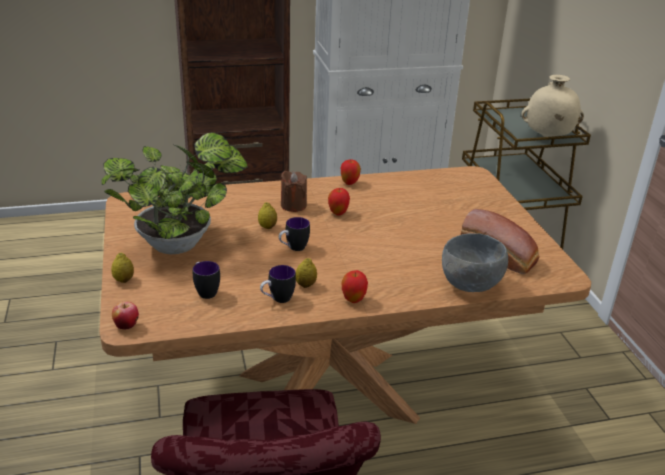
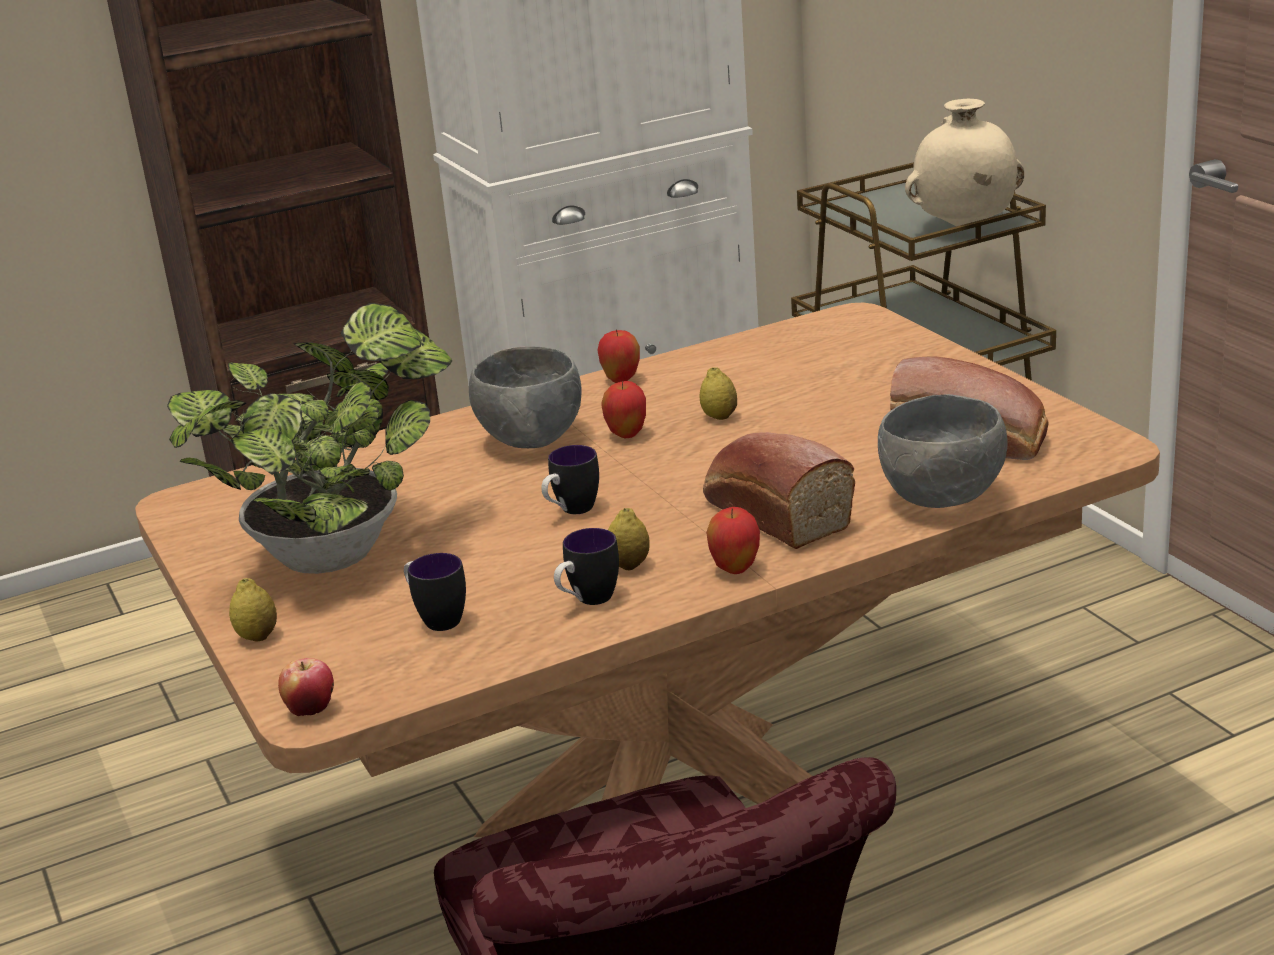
camera: 10 degrees left, 5 degrees down
(267, 227) = (498, 486): lemon -> lemon (719, 417)
(293, 205) = (530, 440): brown candle -> grey bowl
(385, 273) = (773, 513): none -> bread

